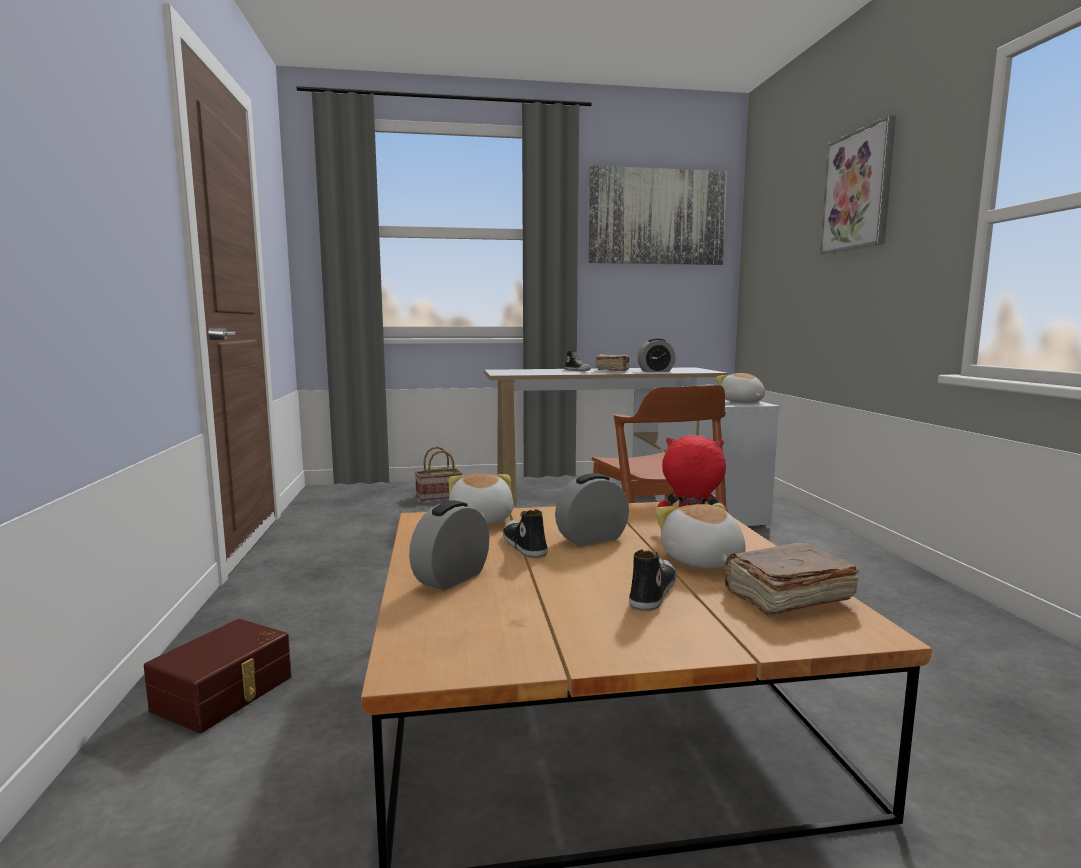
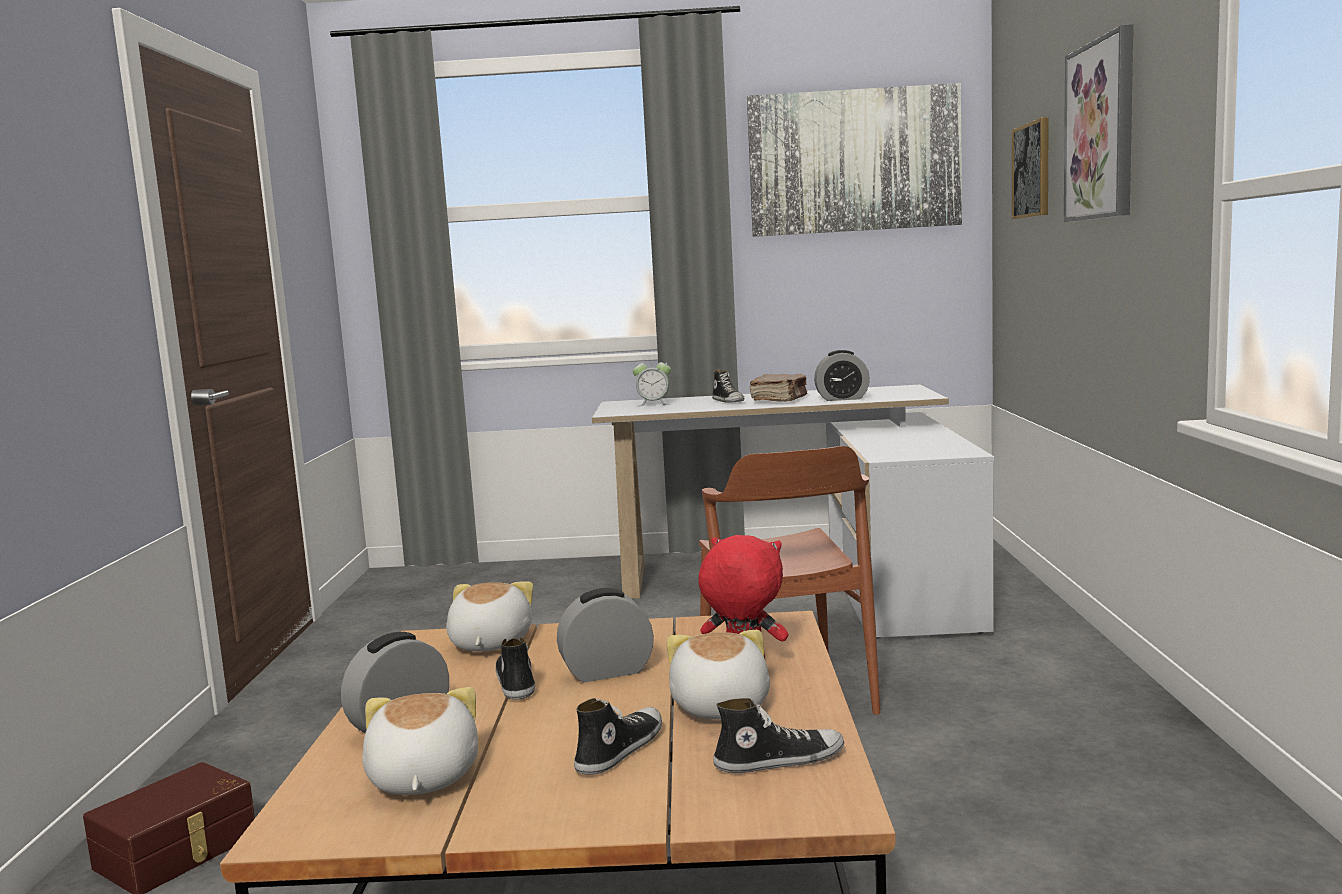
camera: 10 degrees right, 0 degrees up
(438, 496) = (538, 585): basket -> none
(525, 371) = (653, 404): none -> alarm clock
(741, 402) = (945, 449): plush toy -> plush toy (421, 778)
(785, 225) = (1032, 170): none -> picture
(785, 597) = (779, 760): brown book -> shoe

